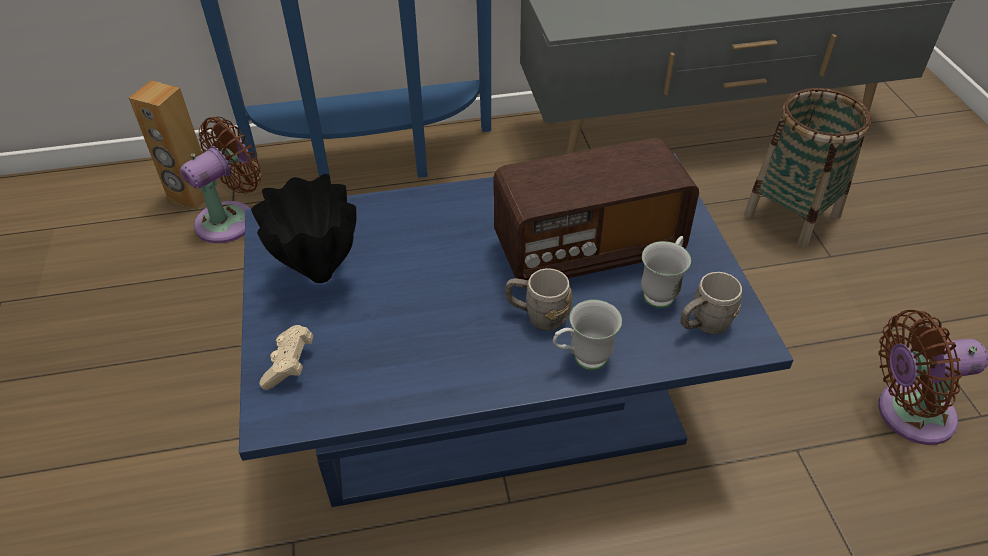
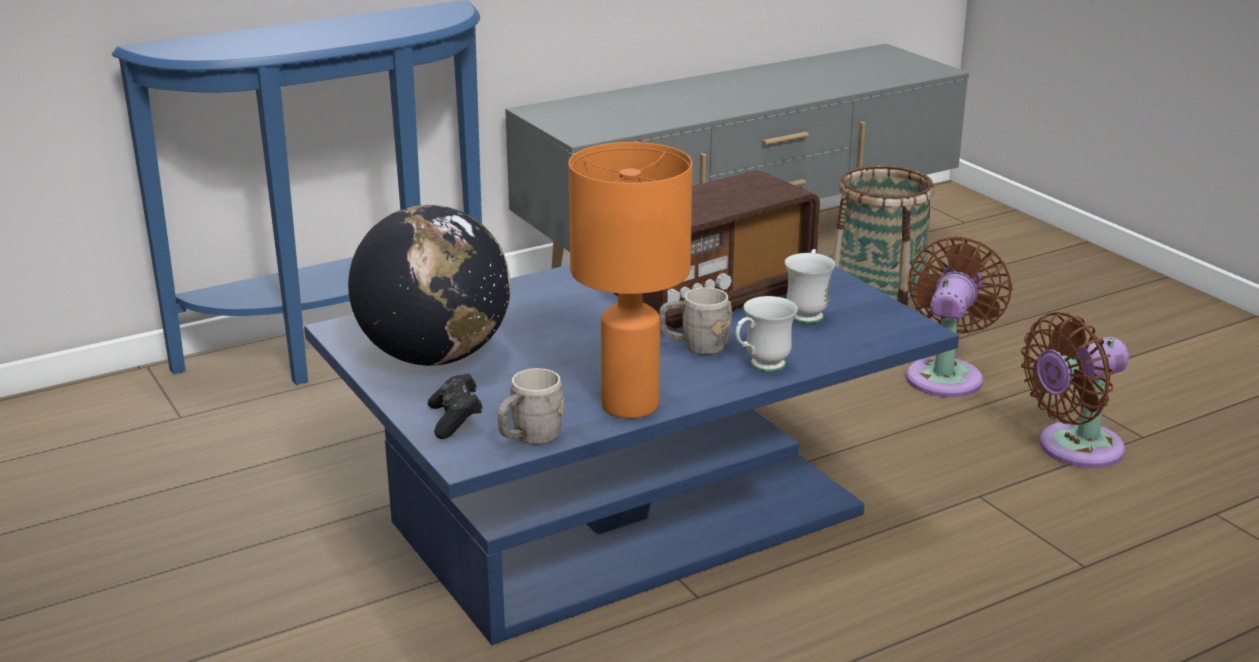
camera: 20 degrees left, 20 degrees down
(191, 196) = (114, 418): brown speaker -> none
(231, 219) = (187, 430): brown fan -> brown fan (946, 375)
(289, 365) = (455, 420): beige game controller -> black game controller
(319, 274) = (435, 356): black vase -> globe
(441, 385) = (630, 405): none -> orange table lamp
(704, 325) = (862, 327): grey mug -> grey mug (529, 438)

